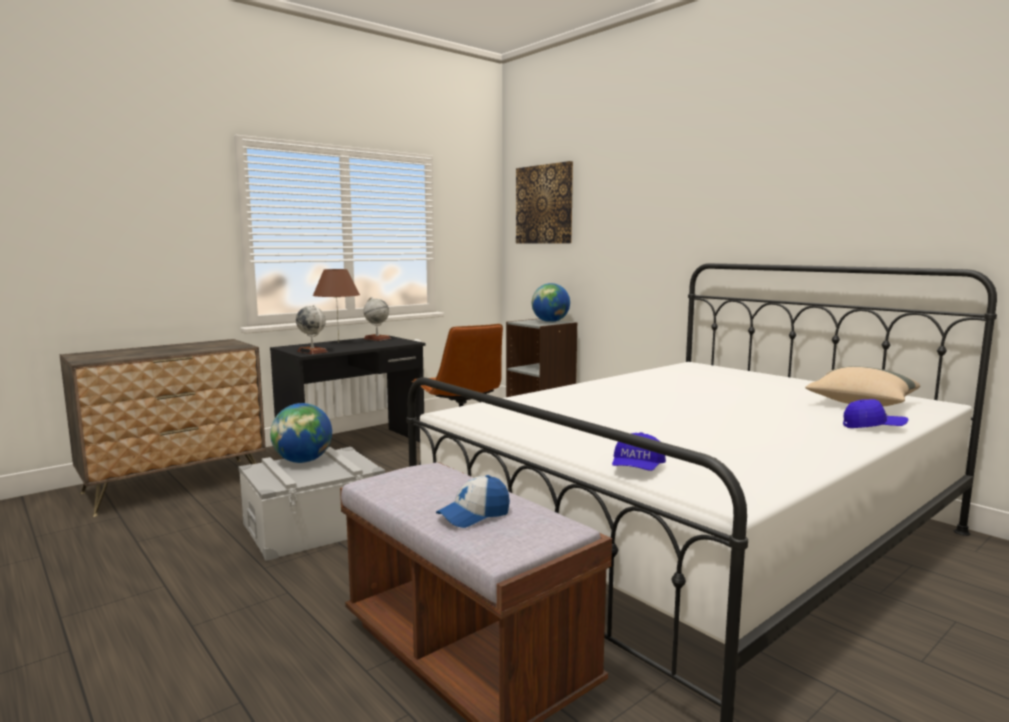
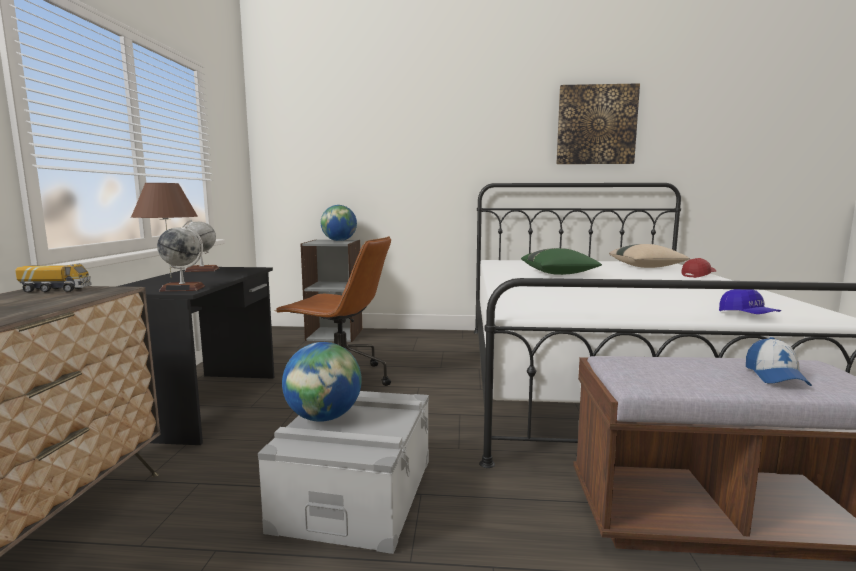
camera: 45 degrees left, 0 degrees up
(223, 343) = (56, 290): none -> toy truck
(544, 204) = (309, 132): picture -> picture (596, 125)
(684, 390) = (559, 274): none -> green pillow
(873, 427) = (698, 275): blue cap -> red cap

